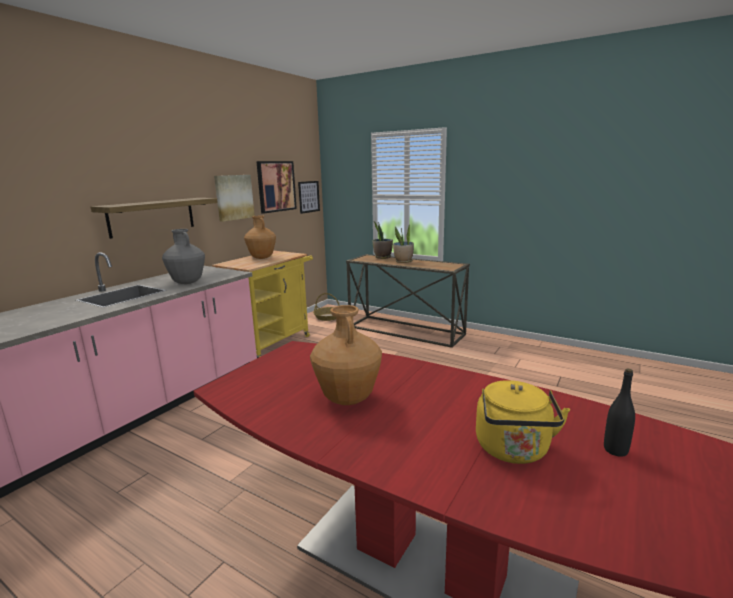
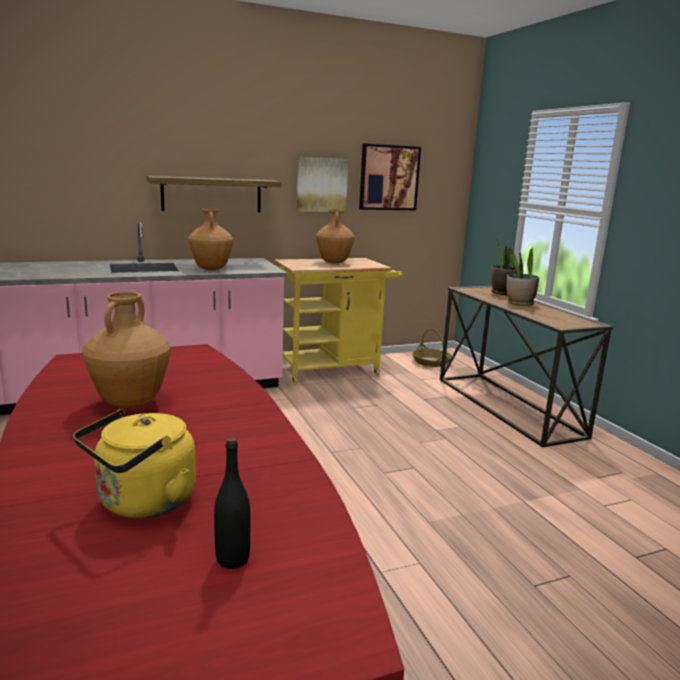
camera: 35 degrees right, 0 degrees up
(187, 282) = (211, 269): grey vase -> brown vase
(309, 196) = (443, 197): picture -> none

